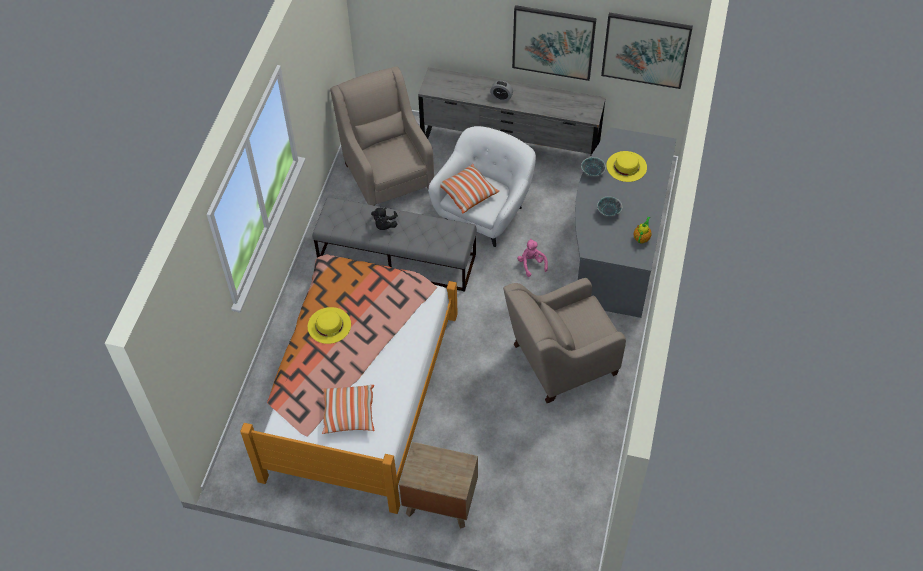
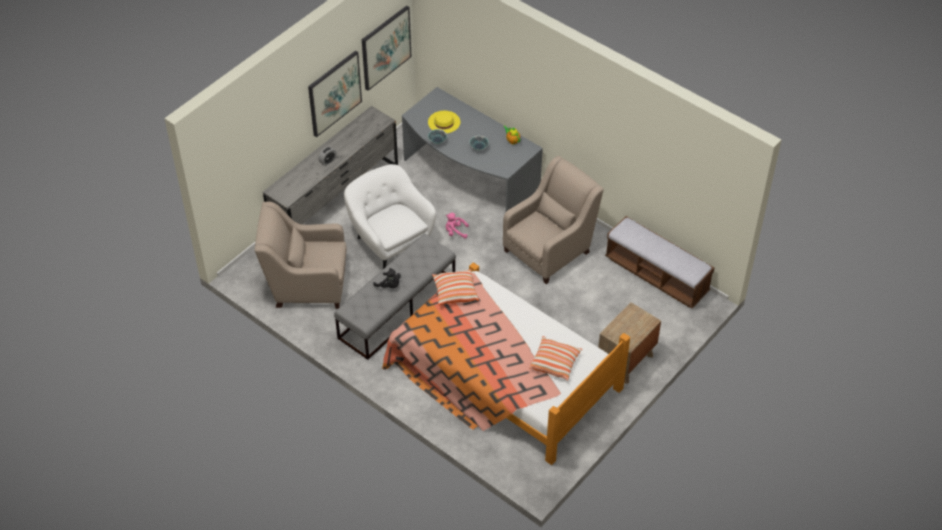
camera: 65 degrees left, 5 degrees down
(329, 325) = (470, 347): yellow hat -> none
(467, 193) = (390, 227): pillow -> pillow (455, 292)
(561, 360) = (549, 249): beige armchair -> beige armchair turned 135 degrees counterclockwise
(588, 486) = (656, 275): none -> bench

